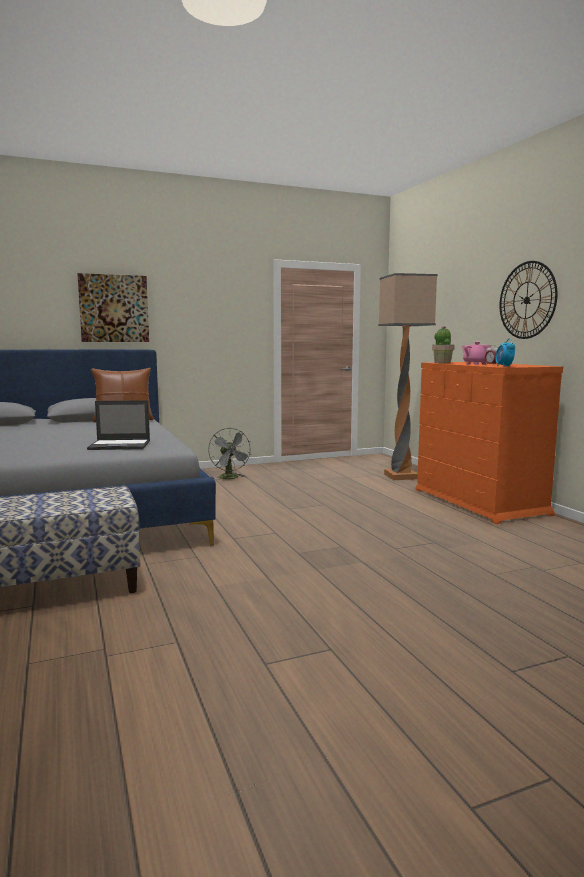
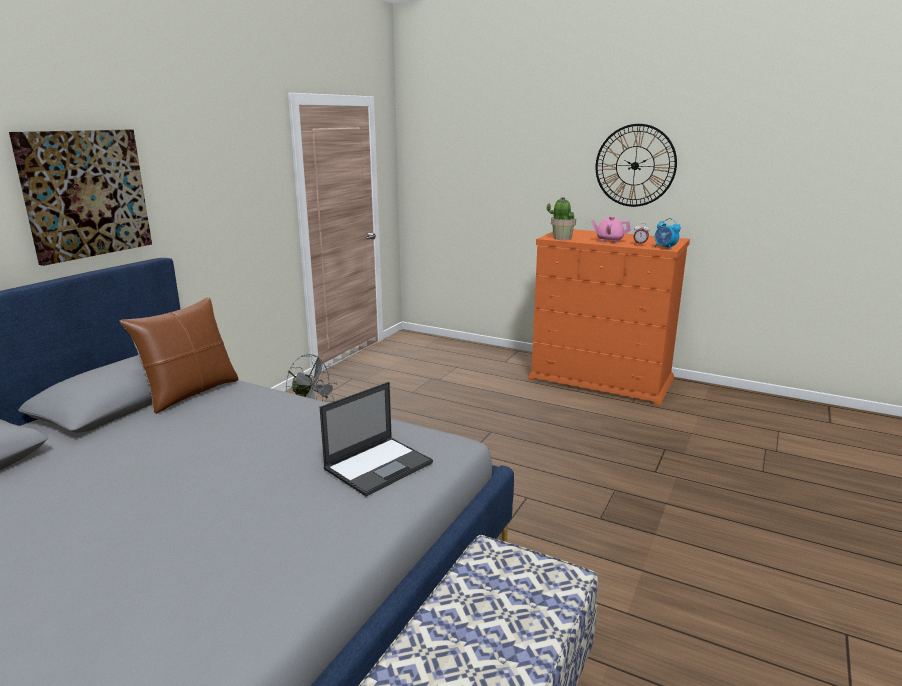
camera: 40 degrees left, 10 degrees up
(400, 476) = (482, 363): floor lamp -> none

